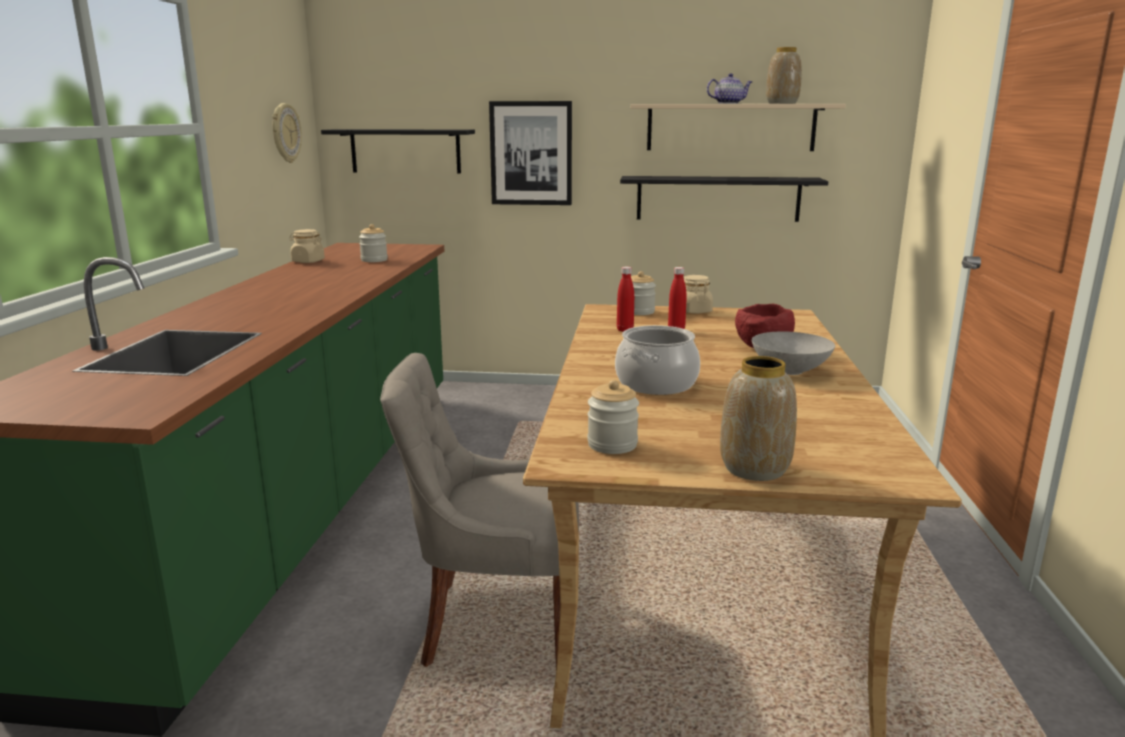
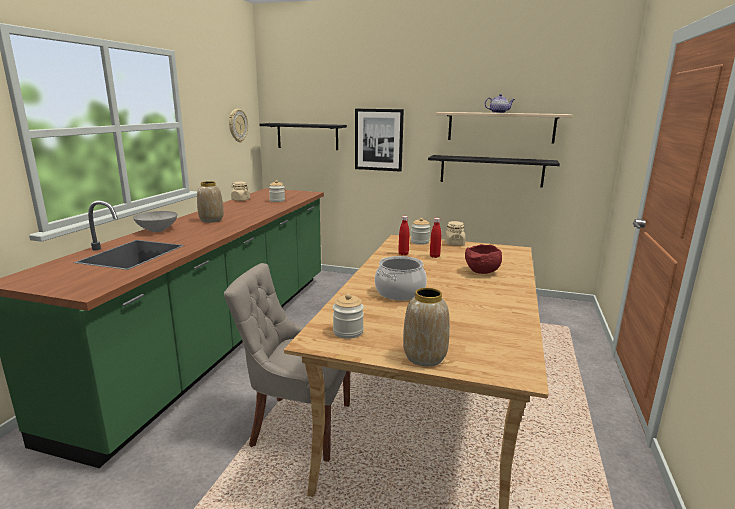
camera: 10 degrees right, 0 degrees up
(782, 103) = (532, 113): vase -> vase (211, 220)
(789, 370) = (489, 289): grey bowl -> grey bowl (157, 230)

